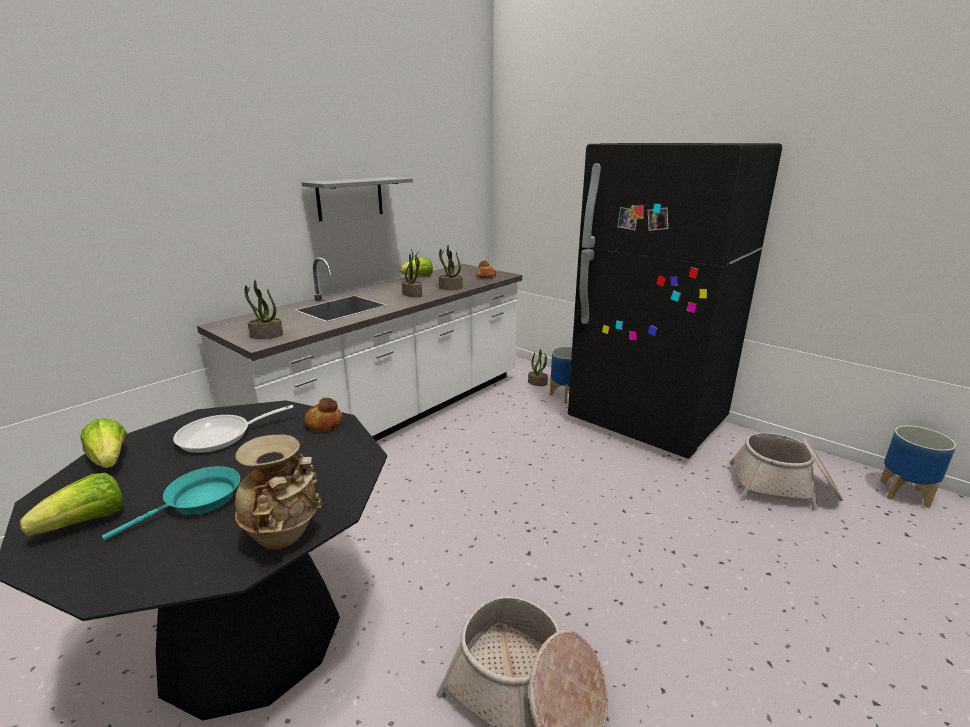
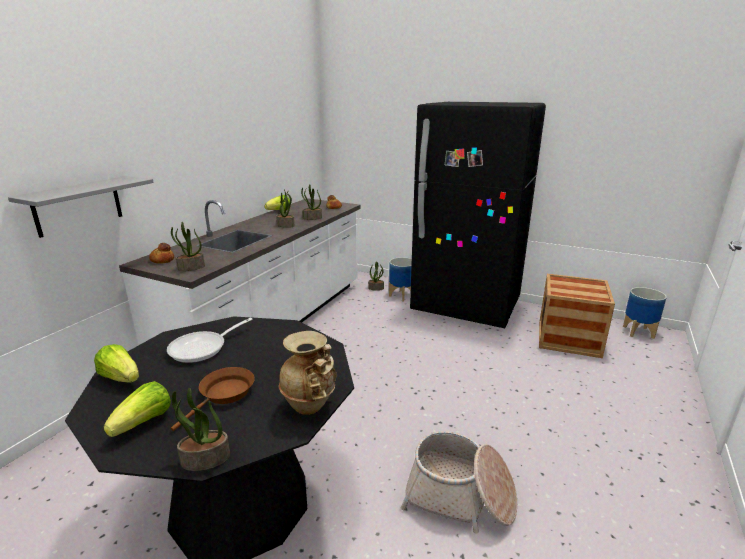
camera: 15 degrees left, 0 degrees up
(108, 588) = (205, 460): none -> potted plant
(198, 502) = (224, 394): turquoise frying pan -> brown frying pan
(324, 423) = (279, 329): bread -> bread (162, 260)
(350, 198) = (226, 149): grey shelf -> grey shelf (78, 205)
(783, 487) = (568, 338): basket -> crate

